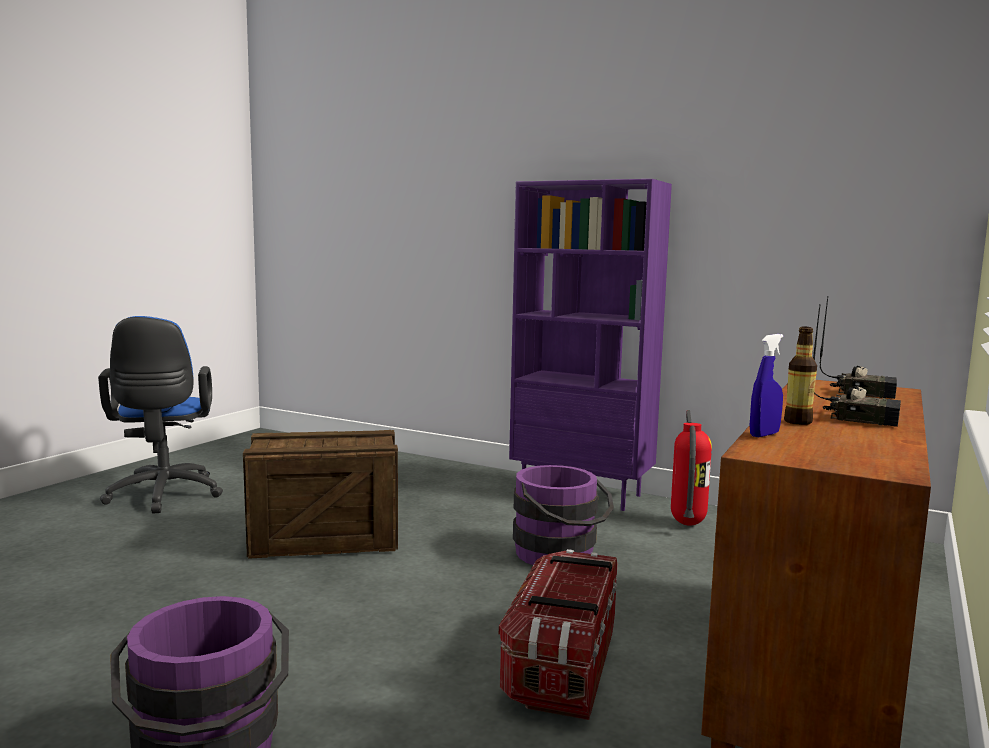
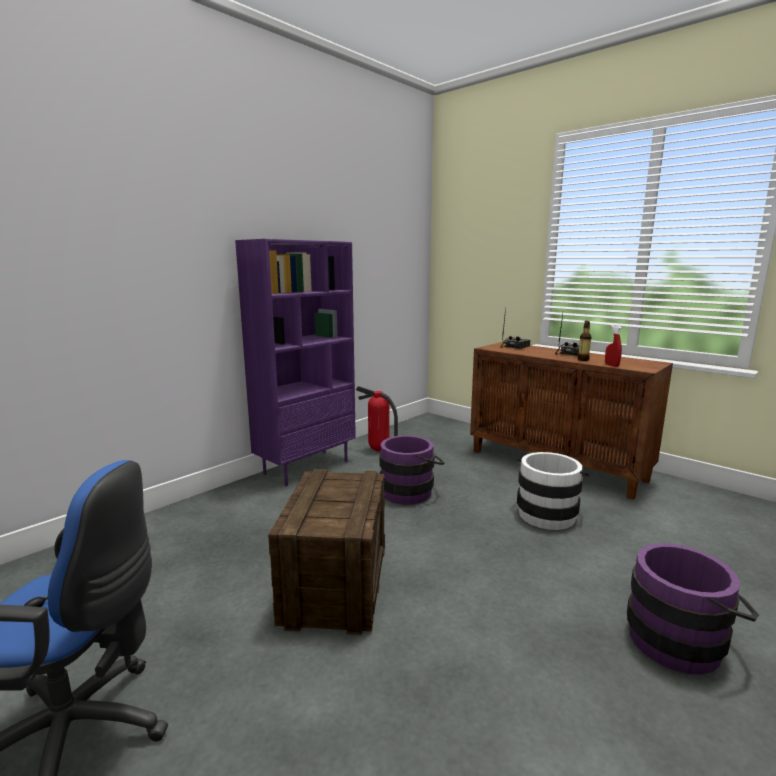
camera: 75 degrees left, 5 degrees up
(562, 665) = (547, 513): storage box -> white bucket
(764, 434) = (611, 365): blue spray bottle -> red spray bottle

